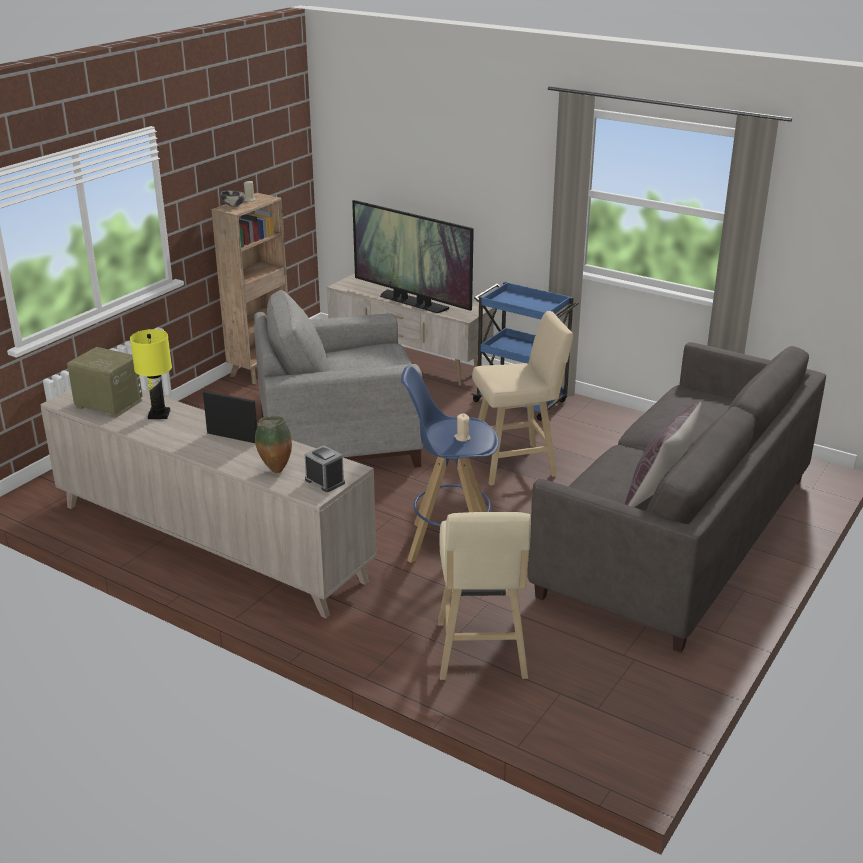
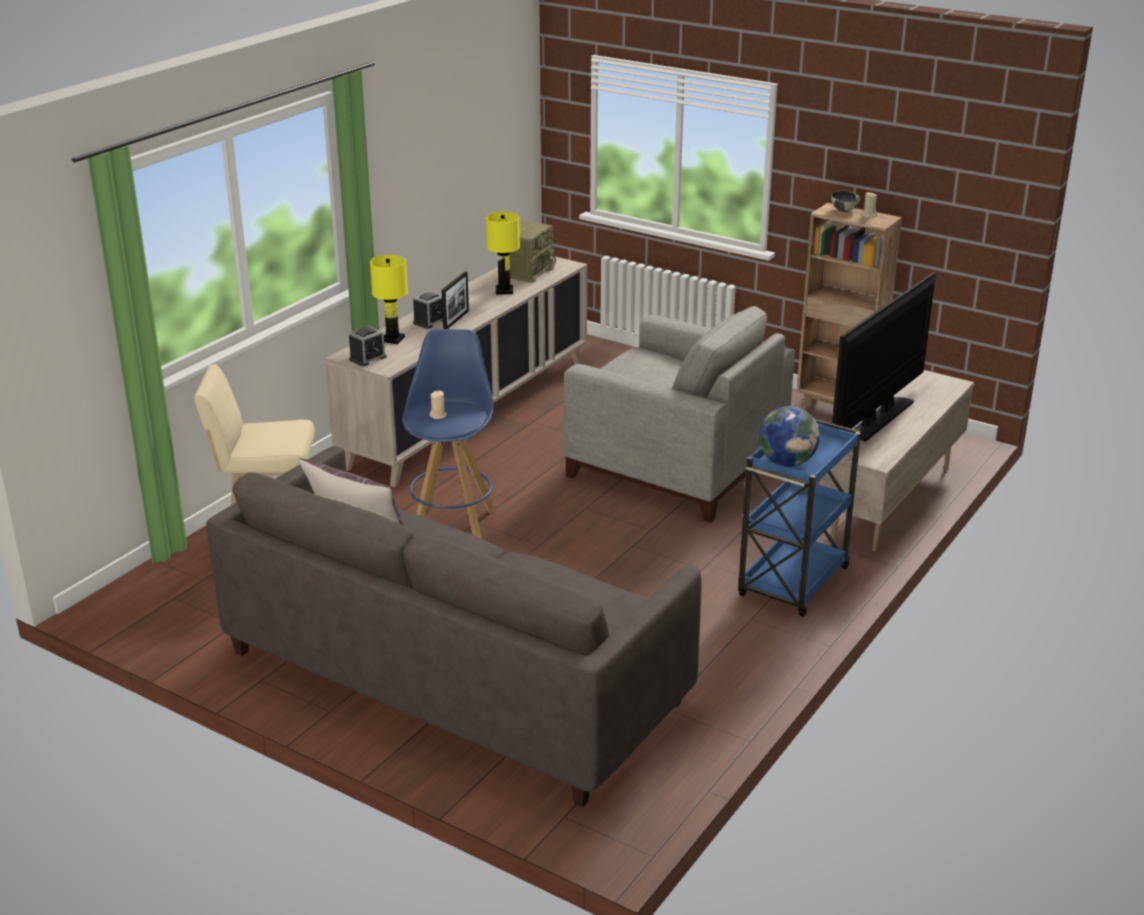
camera: 90 degrees right, 0 degrees up
(232, 451) = (430, 321): none -> alarm clock
(275, 470) = (392, 339): vase -> yellow table lamp
(340, 438) = (674, 464): grey armchair -> grey armchair turned 135 degrees clockwise
(517, 464) = (621, 573): beige stool -> none
(540, 308) = (787, 462): none -> globe

